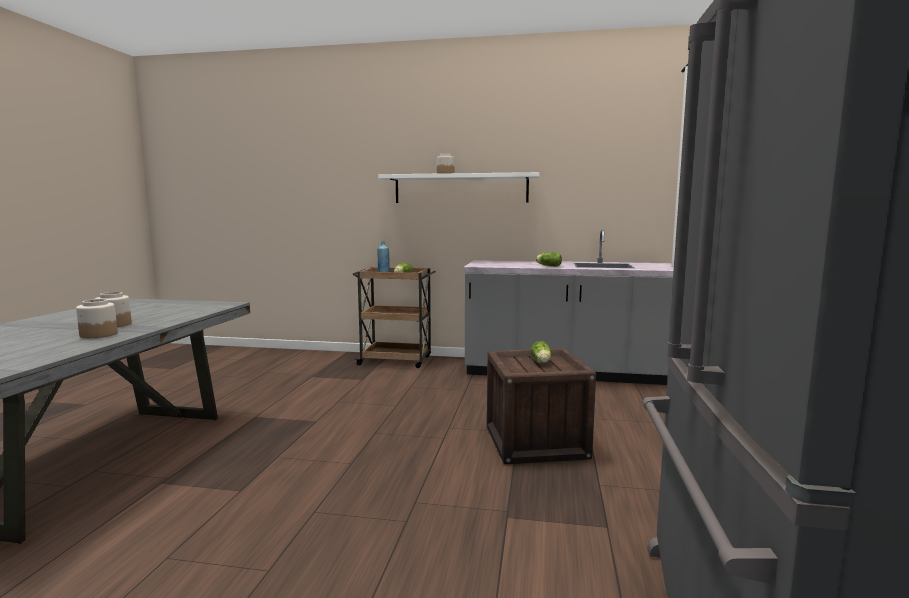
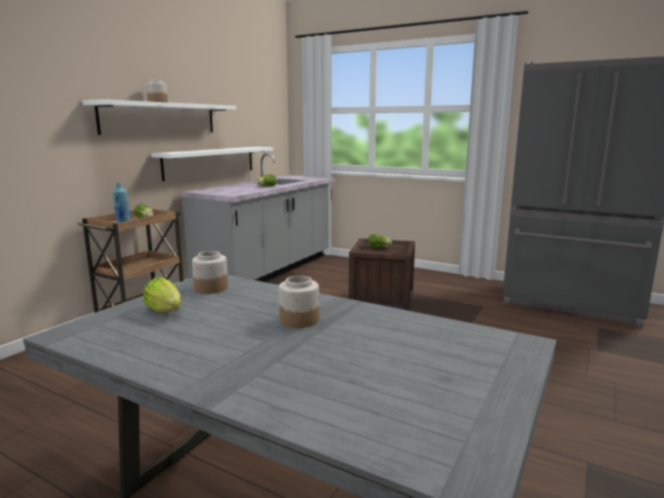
camera: 70 degrees left, 5 degrees up
(98, 334) = (359, 321): jar -> jar (210, 288)
(152, 306) = (166, 312): none -> lettuce
(522, 234) = (210, 162): none -> white shelf

